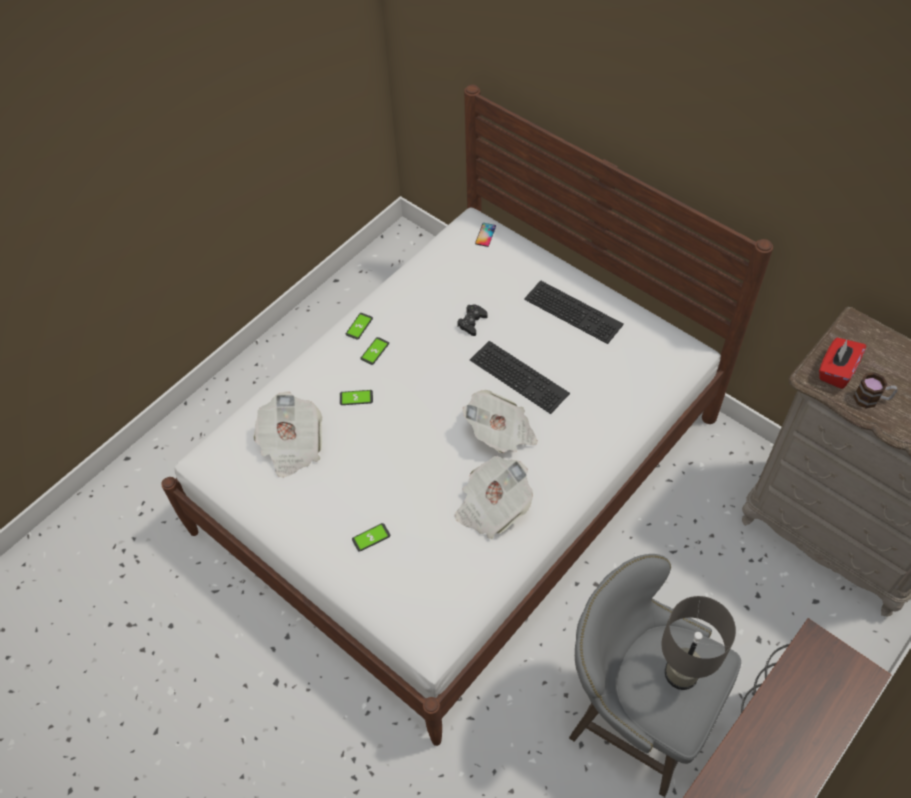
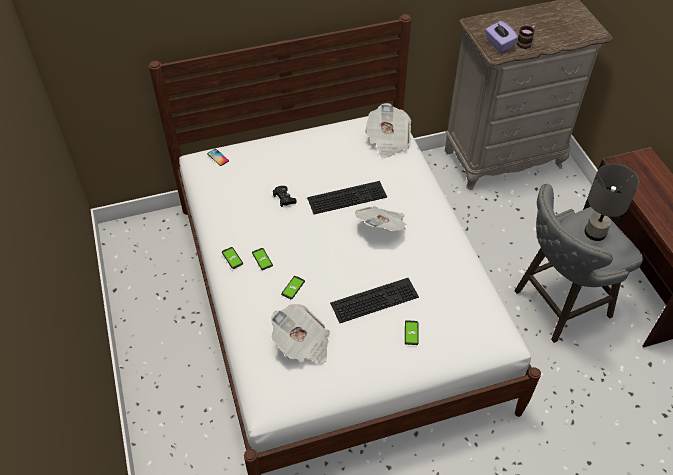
camera: 60 degrees left, 5 degrees down
(492, 507) = (433, 259): newspaper -> newspaper (387, 141)
(575, 311) = (319, 148): keyboard -> keyboard (374, 298)
(836, 371) = (499, 44): red tissue box -> purple tissue box

